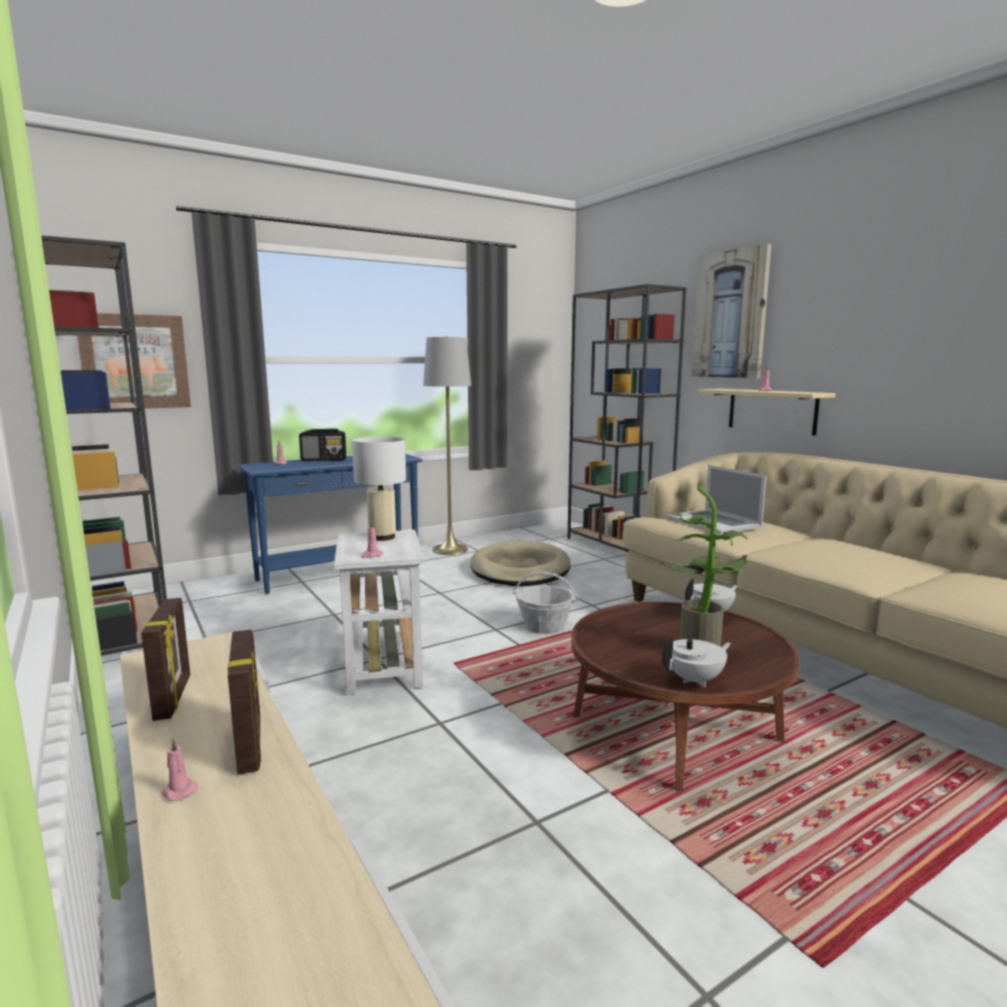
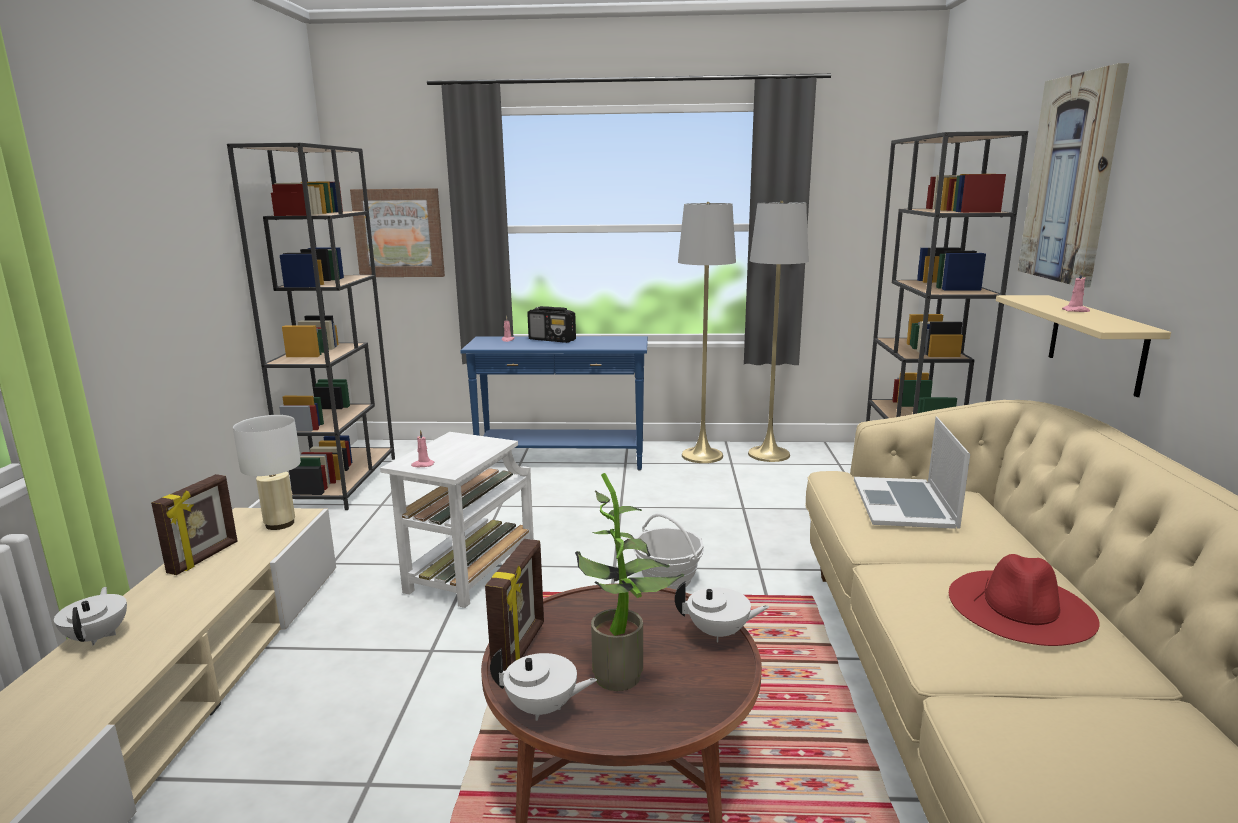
camera: 35 degrees right, 5 degrees up
(178, 791) = (98, 636): pink candle -> white teapot
(251, 744) = (180, 617): picture frame -> picture frame (520, 649)
(381, 537) = (471, 444): white table lamp -> white table lamp (279, 524)
(496, 541) = (769, 454): none -> grey floor lamp
(520, 569) = (743, 499): beige dog bed -> none
(853, 550) = (1021, 606): none -> red hat

